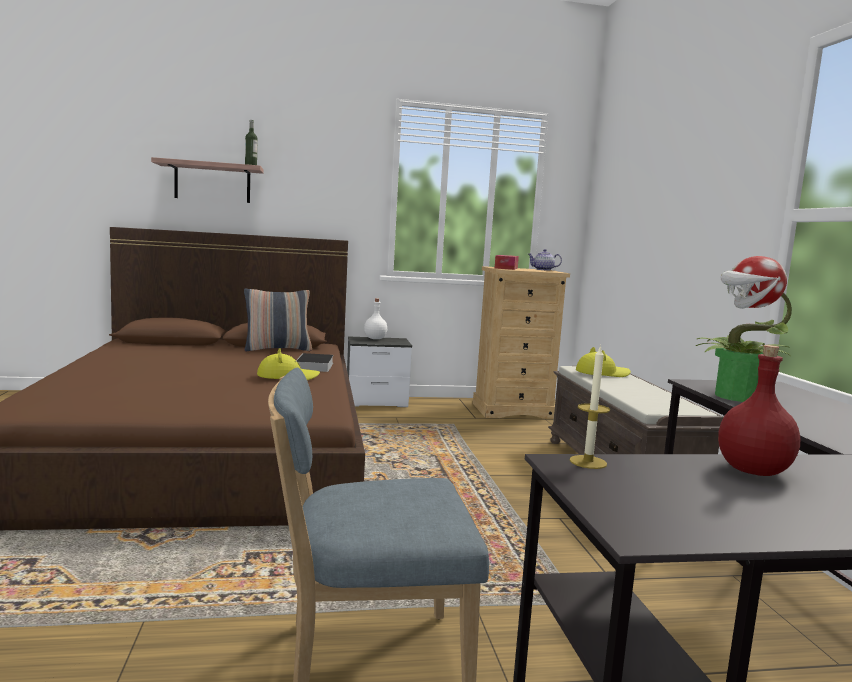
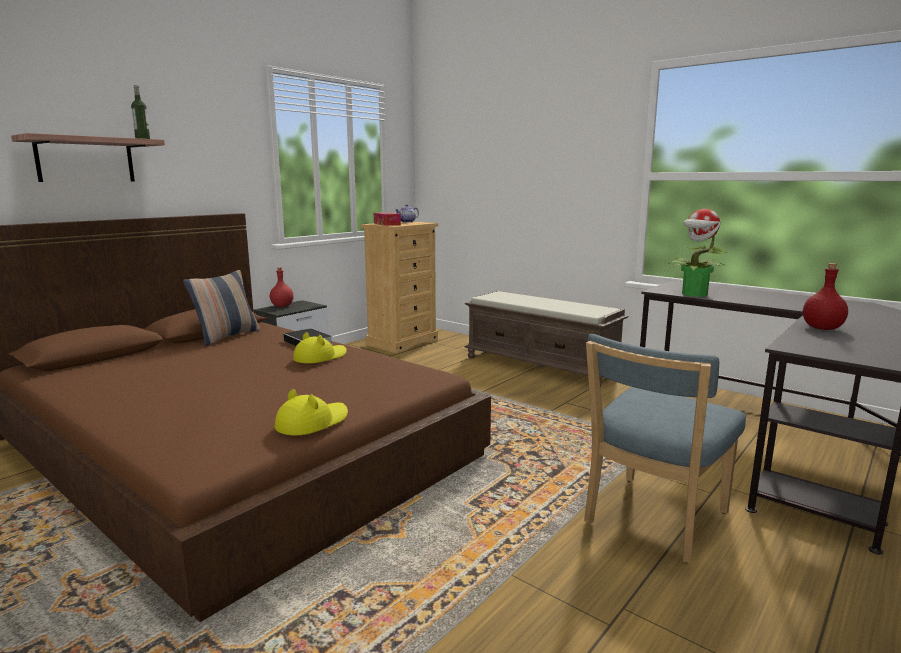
camera: 40 degrees left, 5 degrees up
(374, 338) = (281, 306): white bottle -> red bottle
(588, 462) = (789, 344): candle -> none
(602, 373) = (507, 297): yellow hat -> yellow hat (312, 422)

